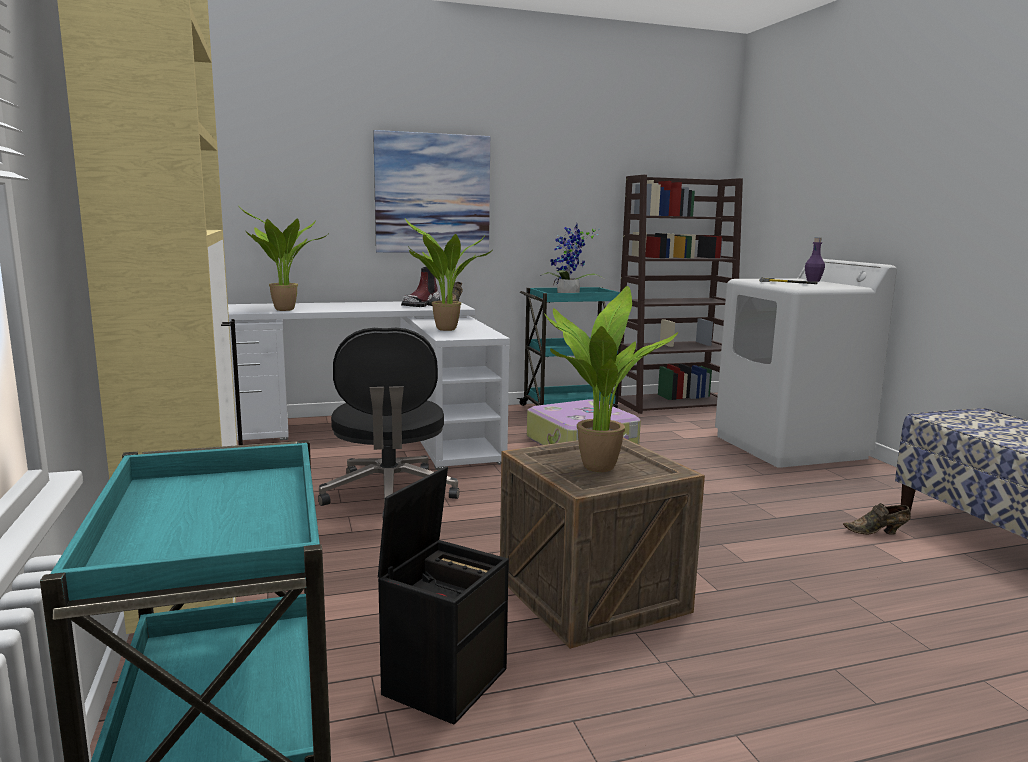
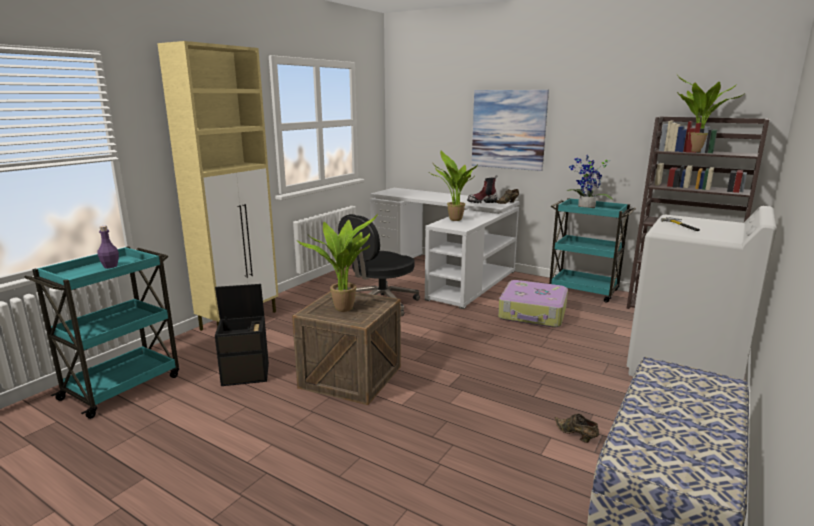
camera: 50 degrees right, 5 degrees up
(283, 310) = (405, 195): potted plant -> potted plant (694, 152)
(813, 281) = (732, 227): purple bottle -> purple bottle (110, 266)

